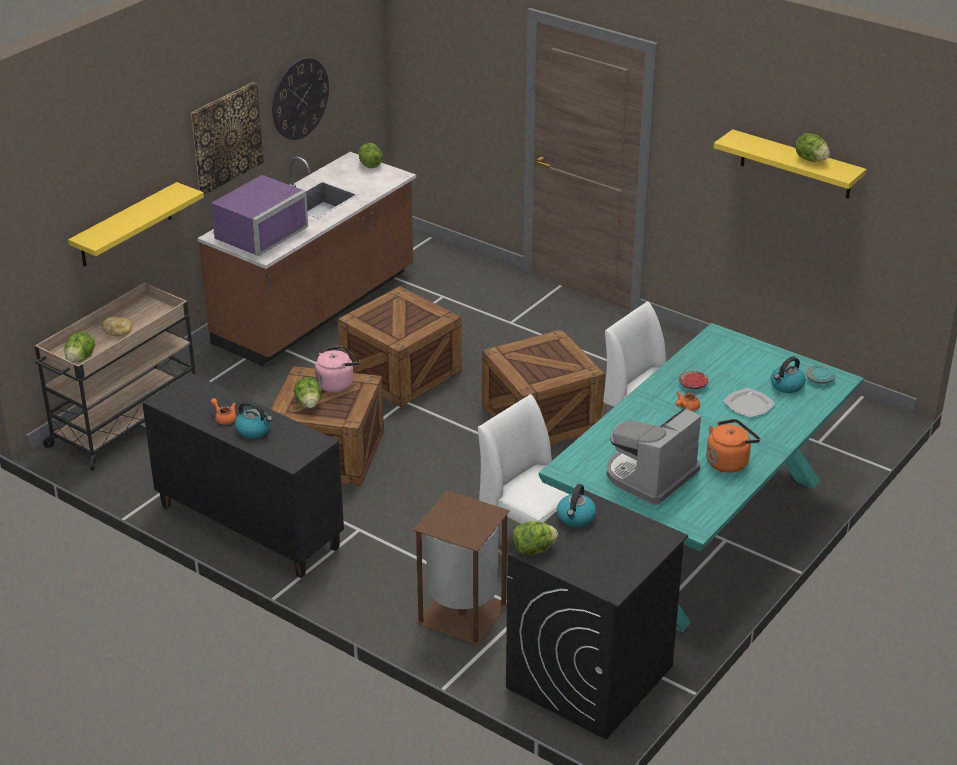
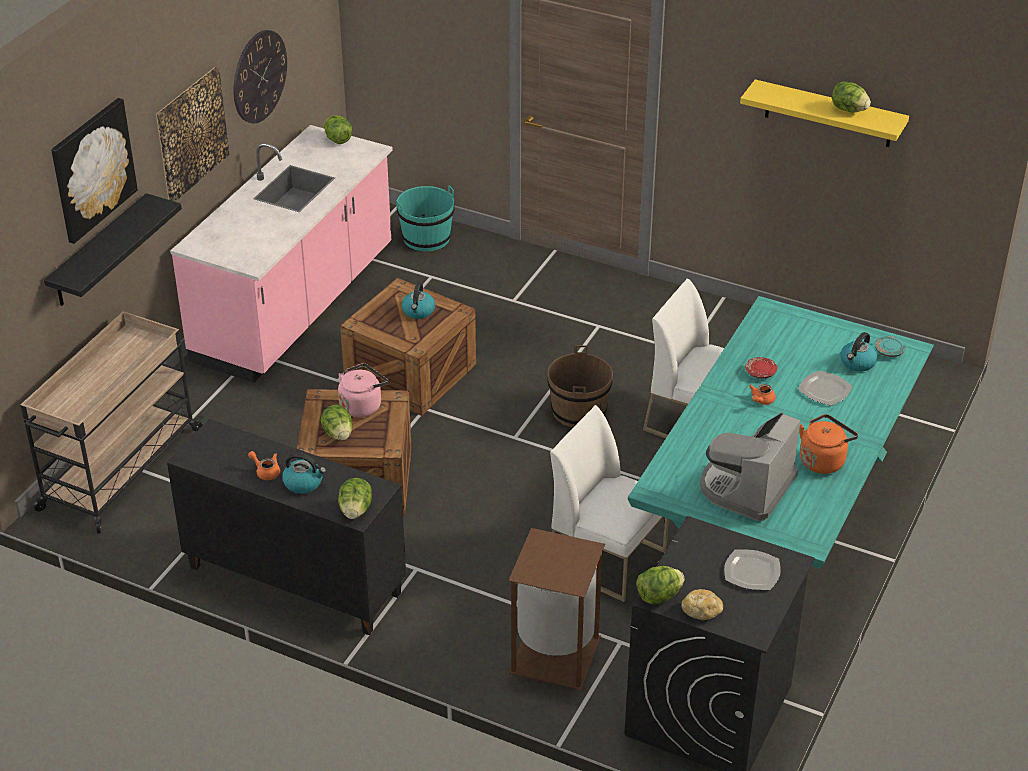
camera: 10 degrees left, 5 degrees up
(80, 358) = (74, 413): lettuce -> lettuce (355, 510)
(118, 332) = (108, 375): bread -> bread (701, 611)
(123, 150) = (92, 169): none -> picture
(125, 225) = (99, 252): yellow shelf -> black shelf
(257, 232) = (236, 237): purple microwave -> none
(316, 308) = (296, 306): brown counter -> pink counter
(448, 265) = (426, 238): none -> turquoise bucket
(543, 417) = (579, 411): crate -> brown bucket
(576, 518) = (692, 552): kettle -> kettle (418, 311)
(626, 540) = (752, 572): none -> plate

